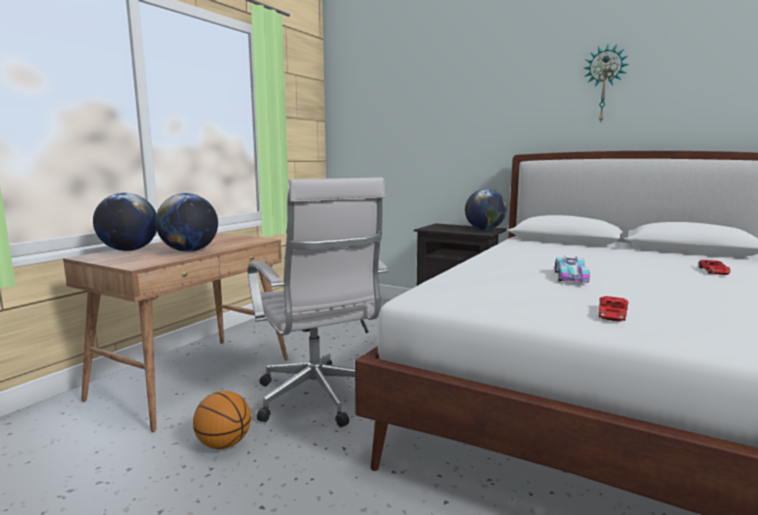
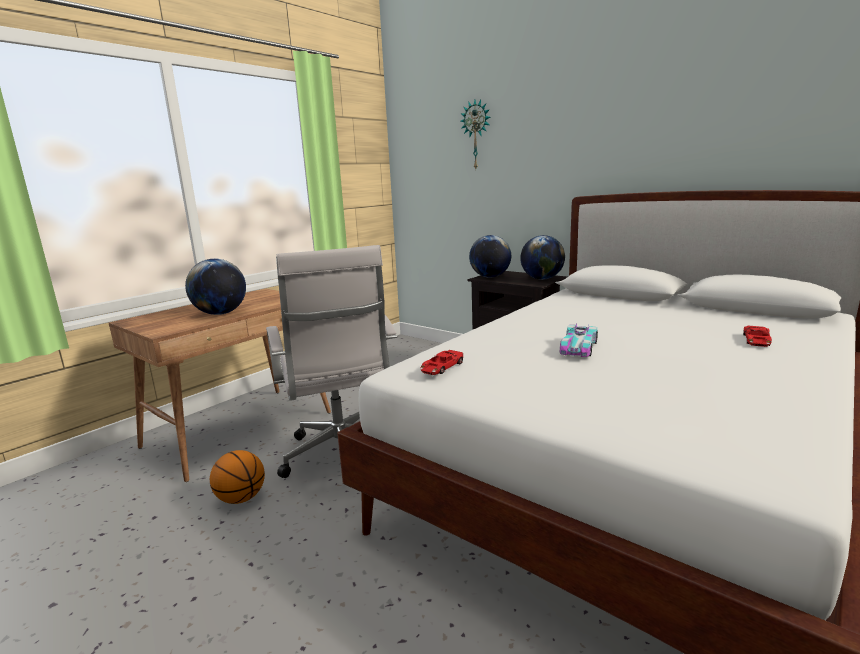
camera: 10 degrees right, 5 degrees up
(129, 250) = (170, 312): globe -> globe (490, 277)
(604, 84) = (673, 114): wall clock -> wall clock (477, 135)
(612, 314) = (580, 401): red toy car -> red toy car (441, 367)

